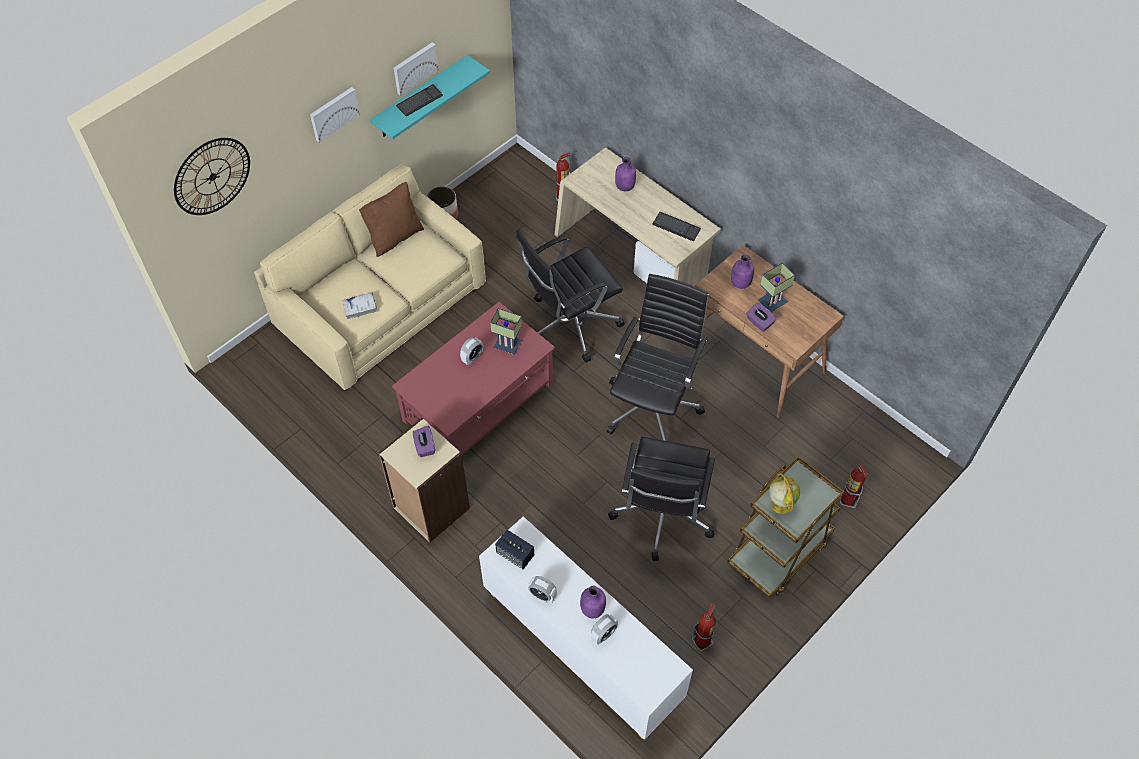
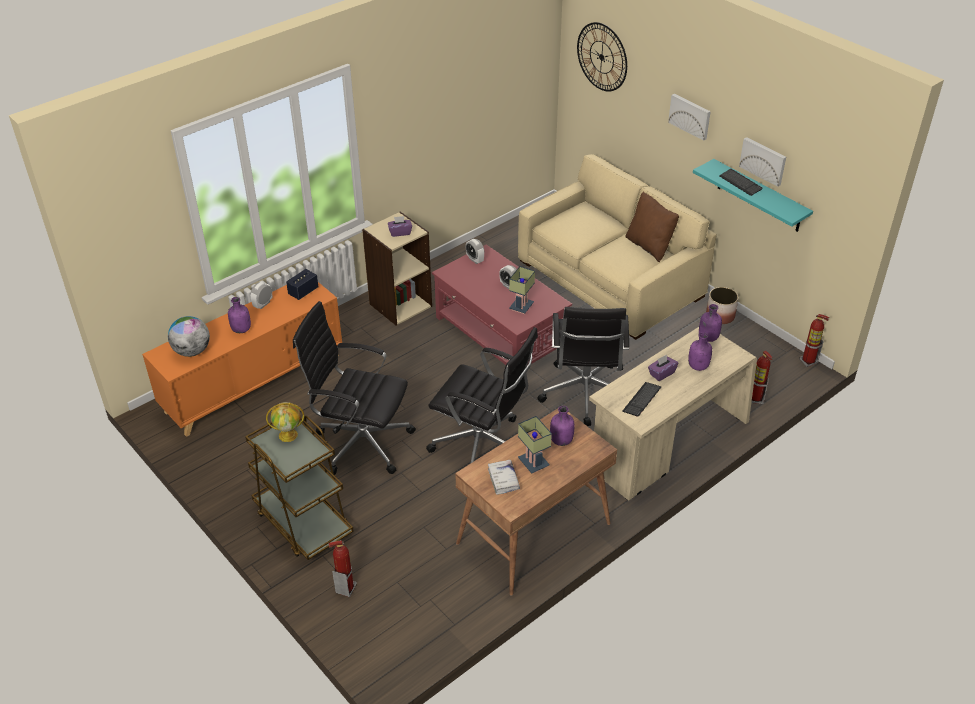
camera: 95 degrees right, 15 degrees down
(360, 307) = (569, 228): white book -> white book (503, 479)
(570, 324) = (585, 394): black office chair -> black office chair turned 150 degrees counterclockwise
(581, 646) = (254, 383): white cabinet -> orange cabinet
(583, 178) = (707, 338): none -> purple bottle
(603, 634) = (218, 334): alarm clock -> alarm clock (475, 260)
(637, 656) = (192, 351): none -> globe
(702, 641) = (232, 457): fire extinguisher -> fire extinguisher (808, 361)
(759, 322) = (507, 449): purple tissue box -> purple tissue box (661, 373)

